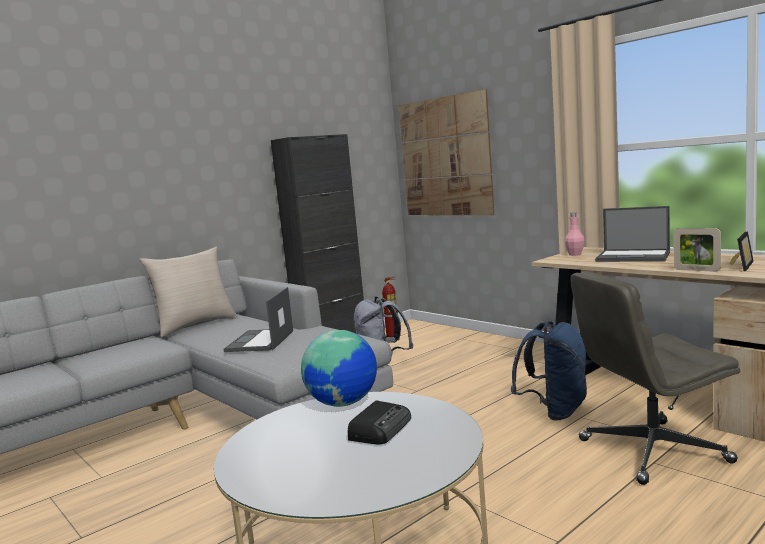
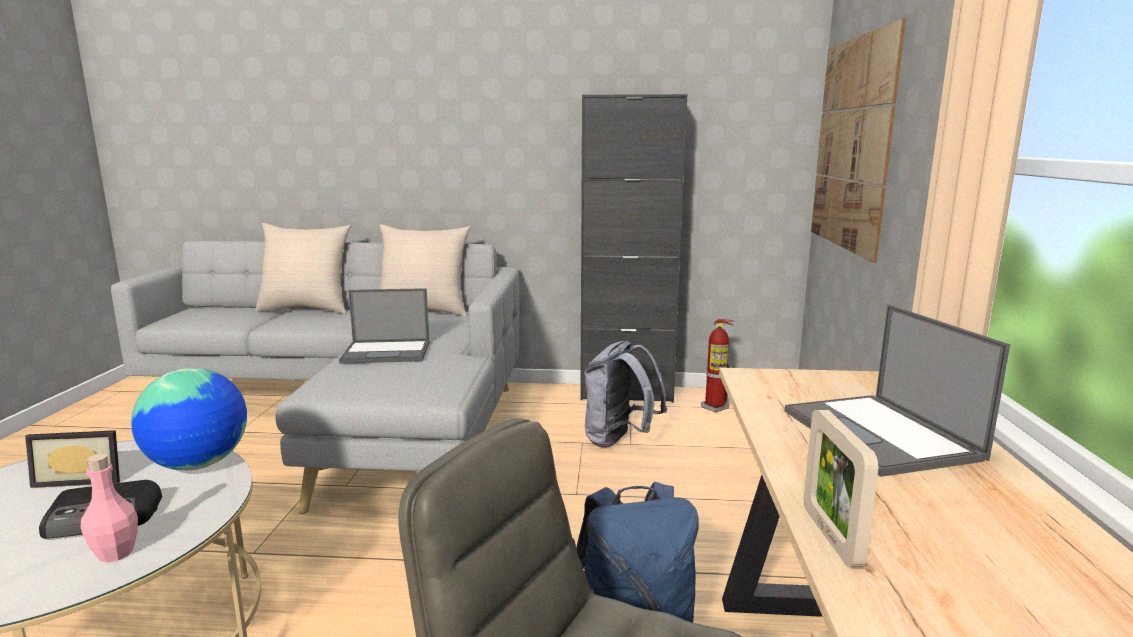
camera: 45 degrees right, 5 degrees up
(85, 353) = (307, 309): none -> beige pillow
(260, 341) = (388, 352): laptop -> laptop turned 150 degrees counterclockwise
(575, 254) = (825, 382): pink bottle -> pink bottle (115, 553)
(739, 266) = (960, 590): picture frame -> picture frame (83, 478)

